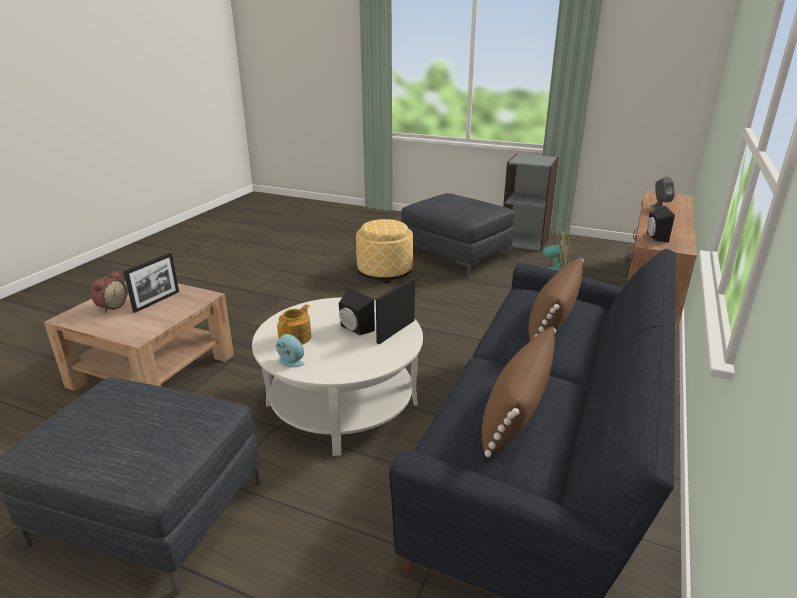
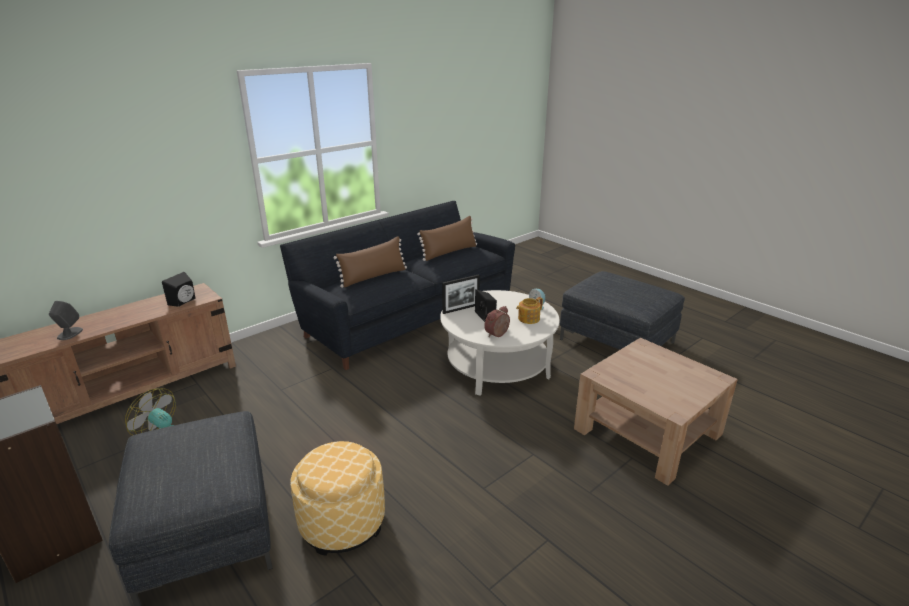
camera: 155 degrees left, 0 degrees up
(111, 306) = (684, 382): alarm clock -> alarm clock (498, 334)
(156, 301) = (643, 378): picture frame -> none

